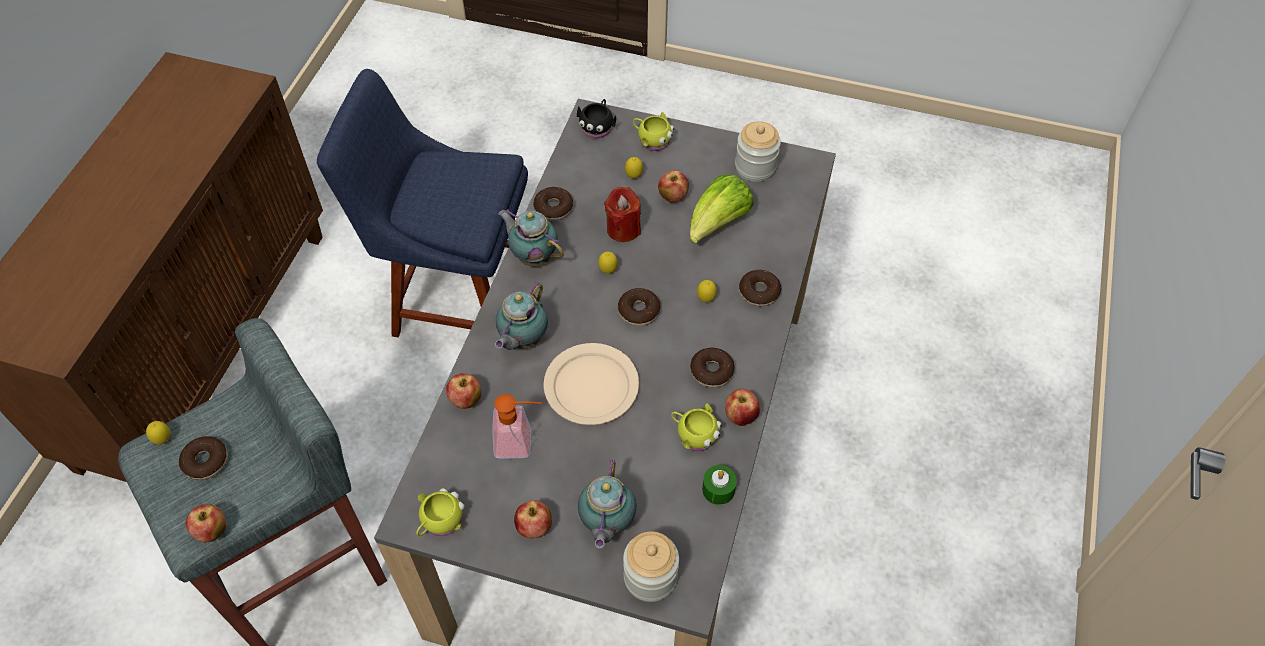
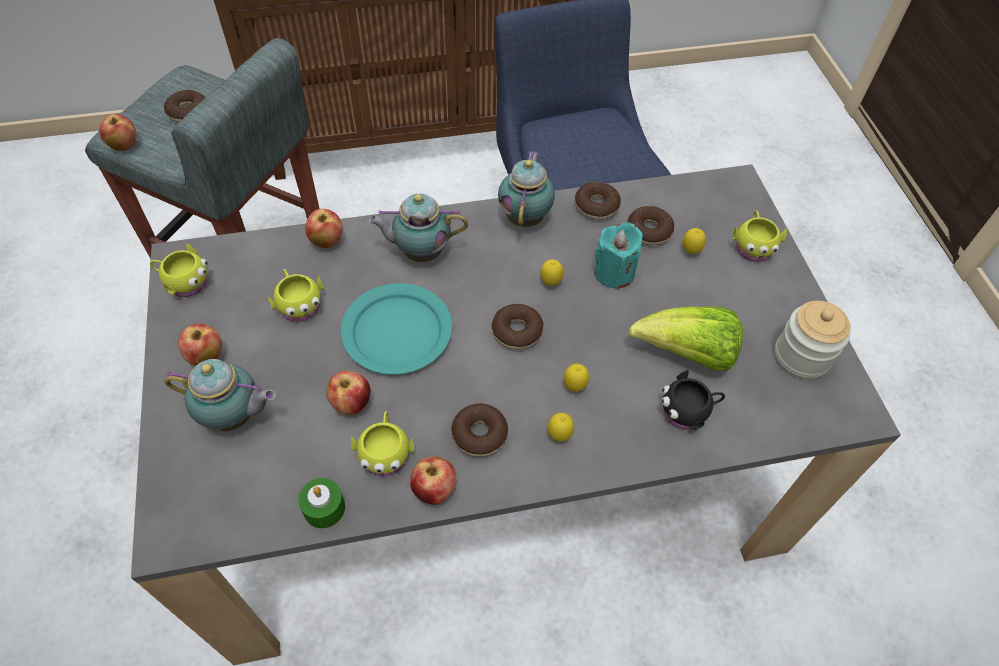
camera: 60 degrees right, 0 degrees up
(163, 440) = (197, 81): lemon -> lemon (559, 436)
(521, 443) = (299, 304): soap dispenser -> yellow mug
(592, 387) = (396, 332): beige plate -> turquoise plate
(597, 126) = (729, 194): black mug -> black mug (688, 411)
(606, 524) = (235, 417): teapot -> teapot turned 150 degrees counterclockwise
(623, 229) = (614, 272): red candle -> turquoise candle
(650, 577) = (185, 486): jar -> none
(672, 197) = (691, 296): apple -> apple (351, 403)
(759, 292) = (621, 437): donut -> donut (649, 231)

